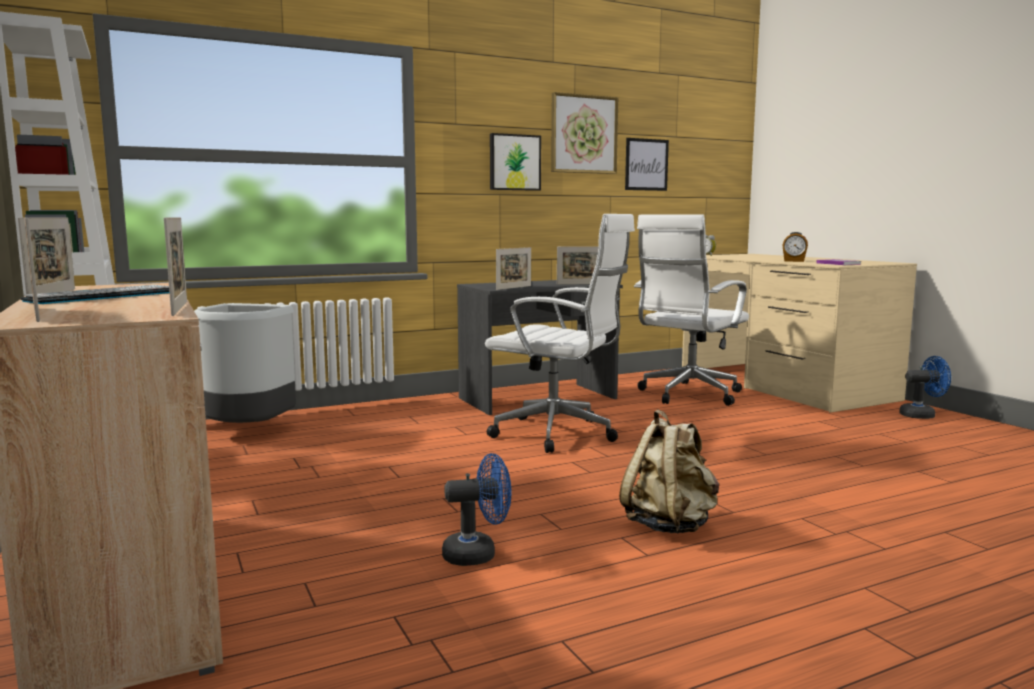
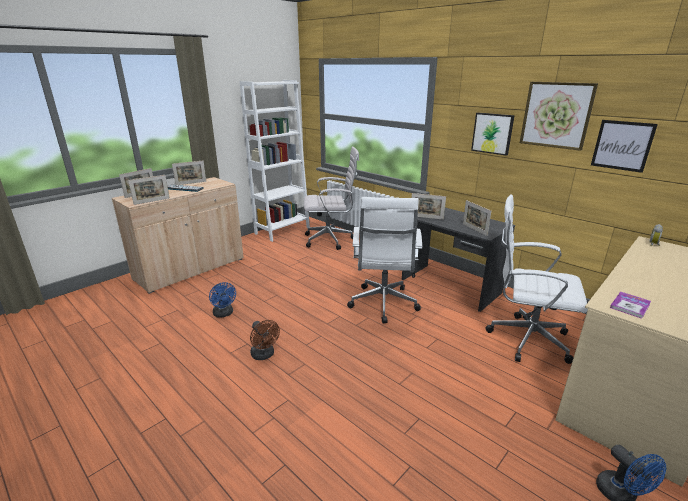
camera: 70 degrees right, 15 degrees up
(248, 433) = (331, 240): grey trash can -> white office chair
(669, 525) = (264, 355): beige backpack -> brown fan
(794, 261) = (635, 283): alarm clock -> none

